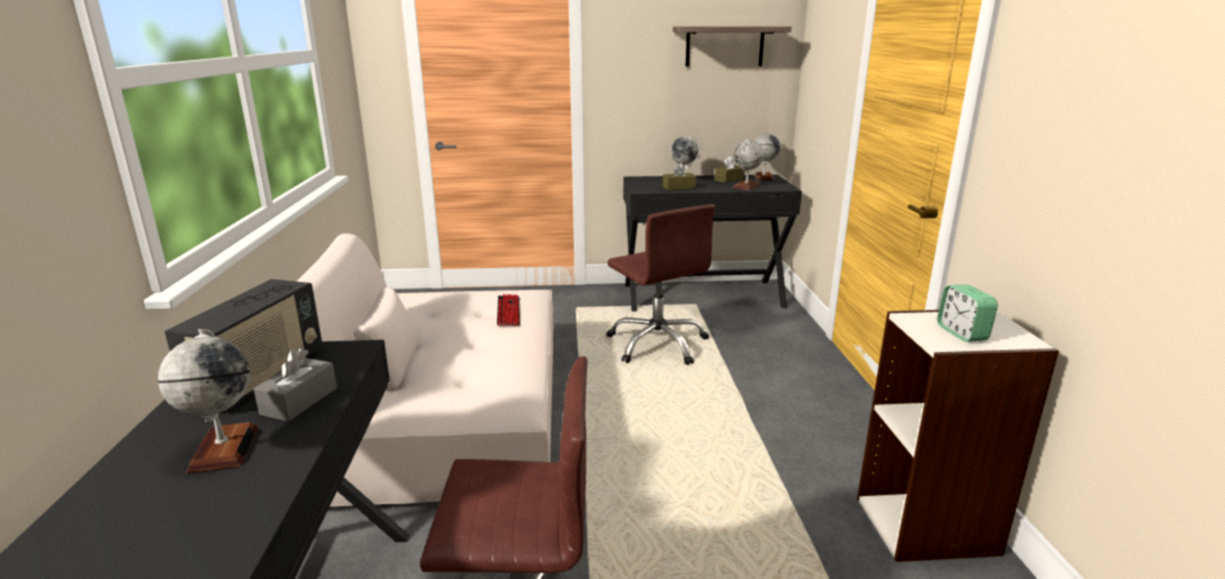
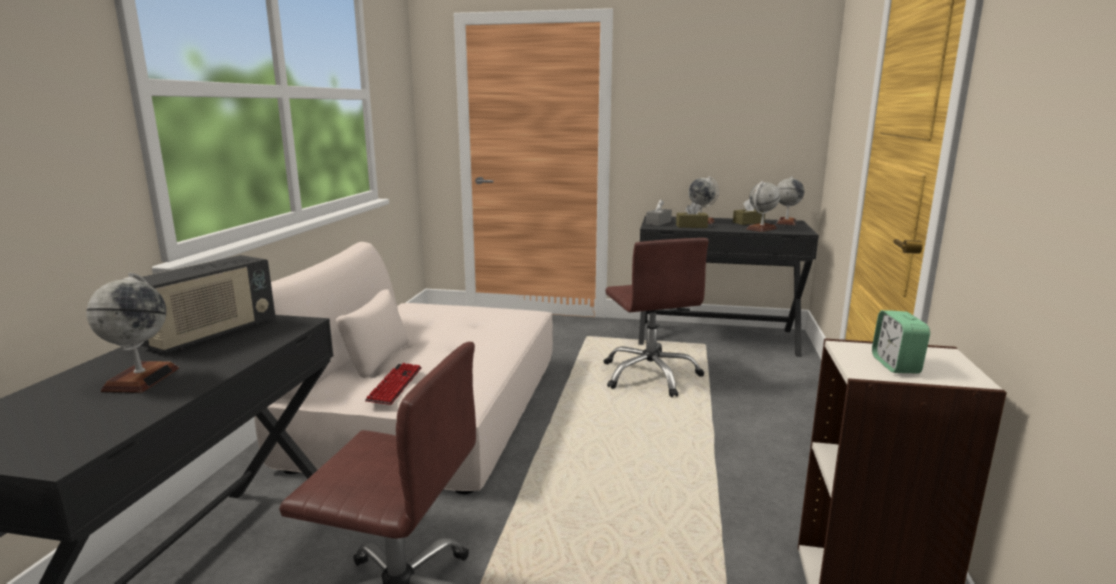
camera: 15 degrees right, 5 degrees down
(299, 401) = (225, 353): grey tissue box -> grey tissue box (658, 223)
(508, 311) = (499, 325): keyboard -> keyboard (395, 385)
(724, 46) = (750, 92): shelf -> none

